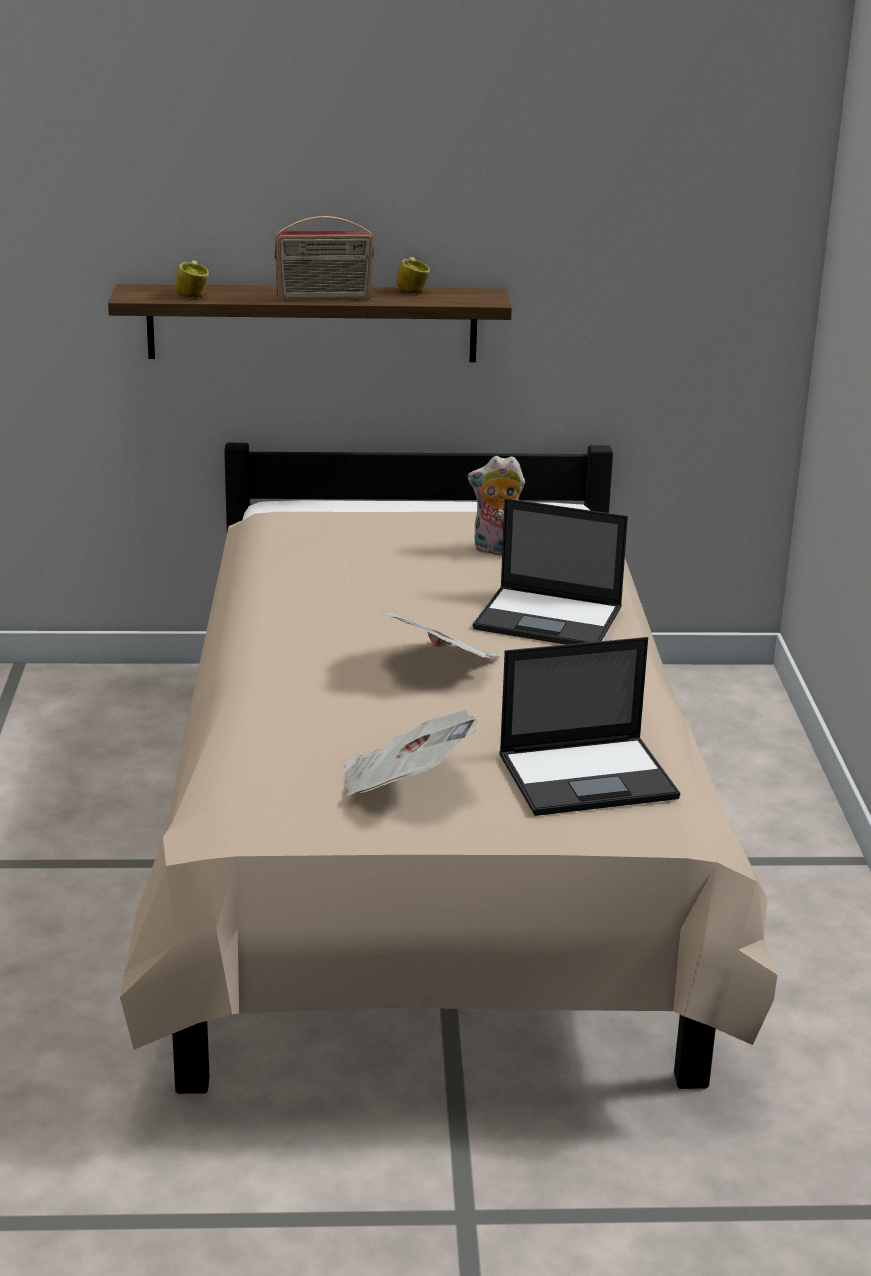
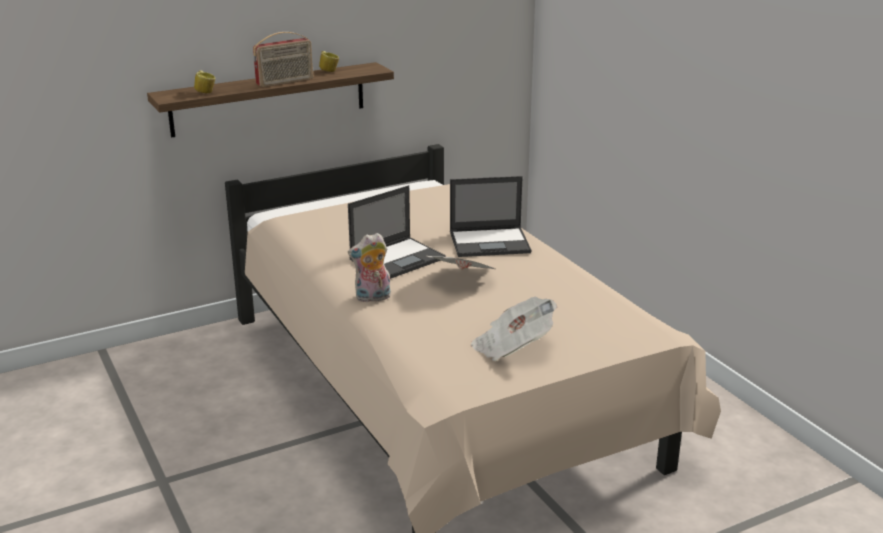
camera: 25 degrees left, 0 degrees up
(497, 551) = (424, 213): plush toy -> plush toy (372, 298)
(589, 776) = (597, 318): laptop -> laptop (398, 258)

